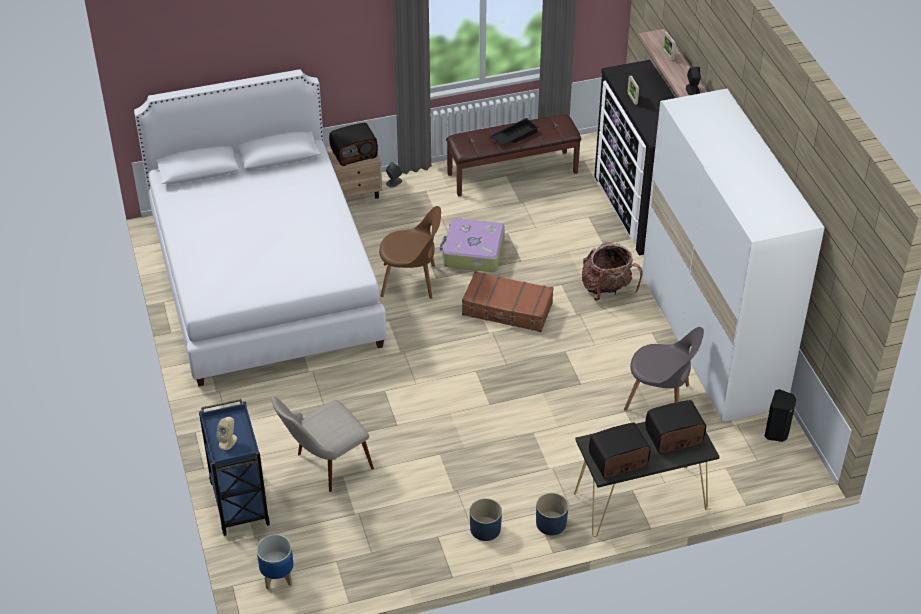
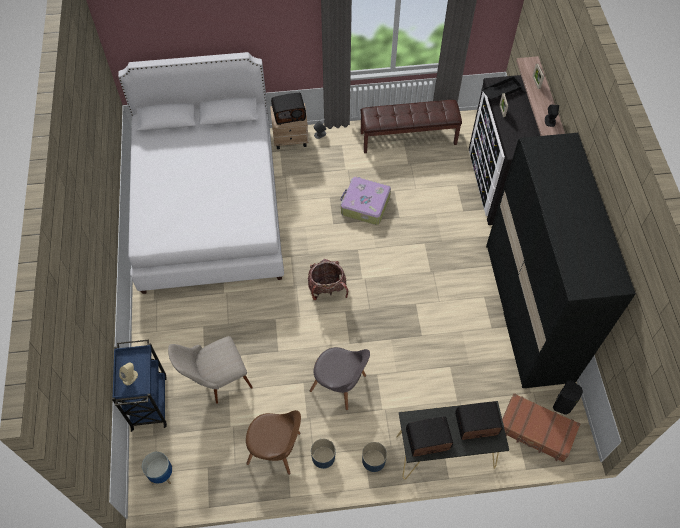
camera: 10 degrees right, 15 degrees up
(411, 281) = (314, 223): brown chair -> brown chair (276, 449)
(507, 310) = (380, 260): brown suitcase -> brown suitcase (536, 431)
(514, 136) = (411, 115): black tray -> black tray (501, 90)
(607, 289) = (458, 252): backpack -> backpack (327, 288)
(660, 398) = (479, 358): grey chair -> grey chair (340, 385)
(711, 341) = (528, 312): white wardrobe -> black wardrobe

